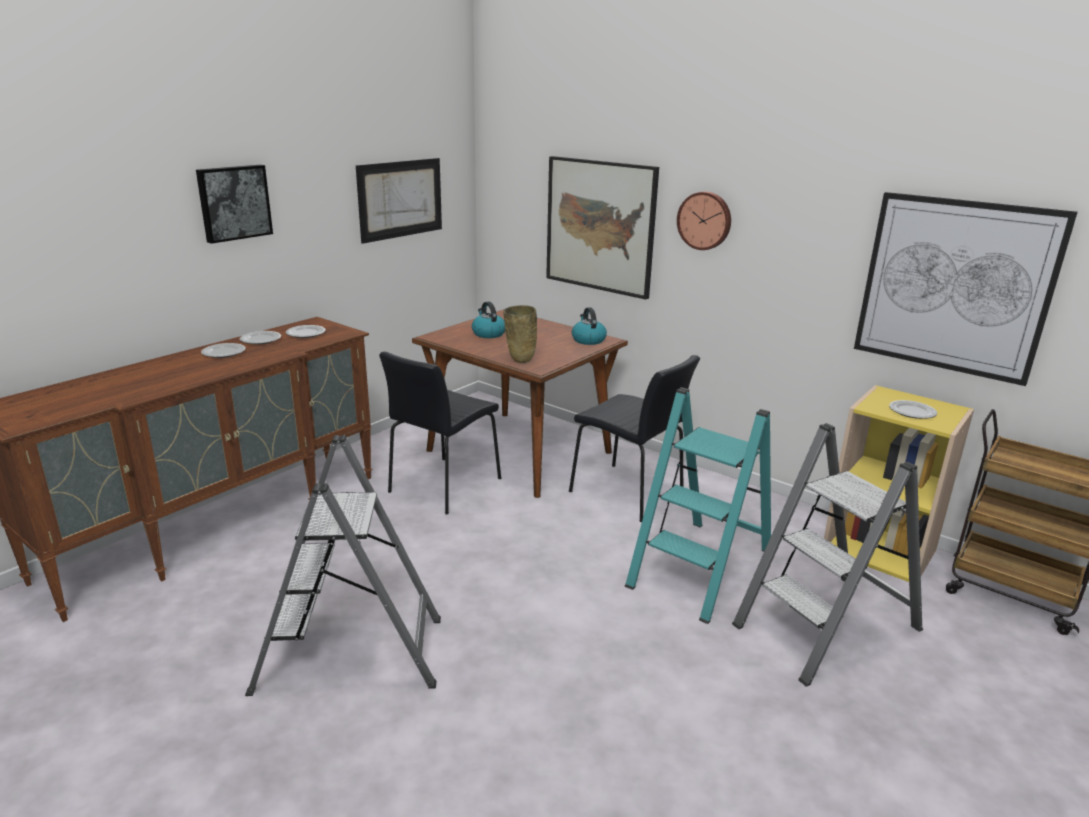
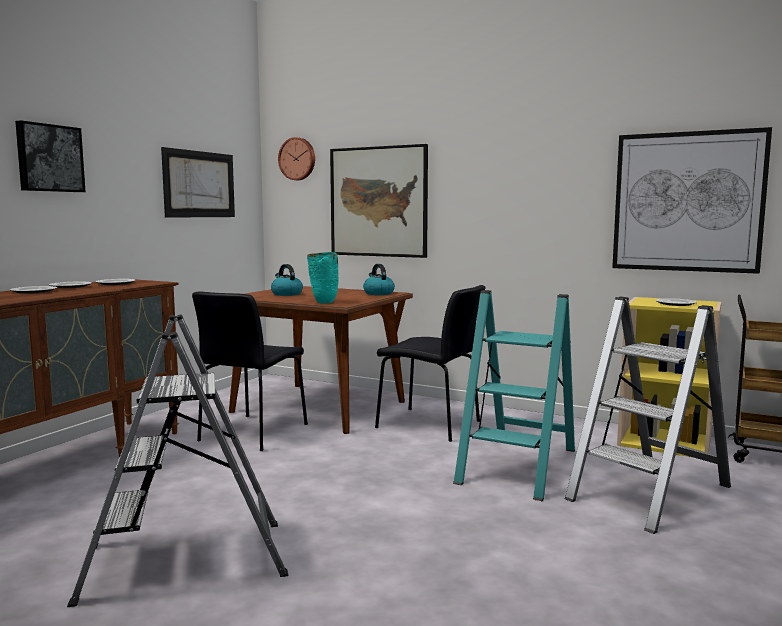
camera: 10 degrees left, 15 degrees down
(519, 361) = (323, 302): beige vase -> turquoise vase
(705, 220) = (471, 182): wall clock -> wall clock (298, 159)

